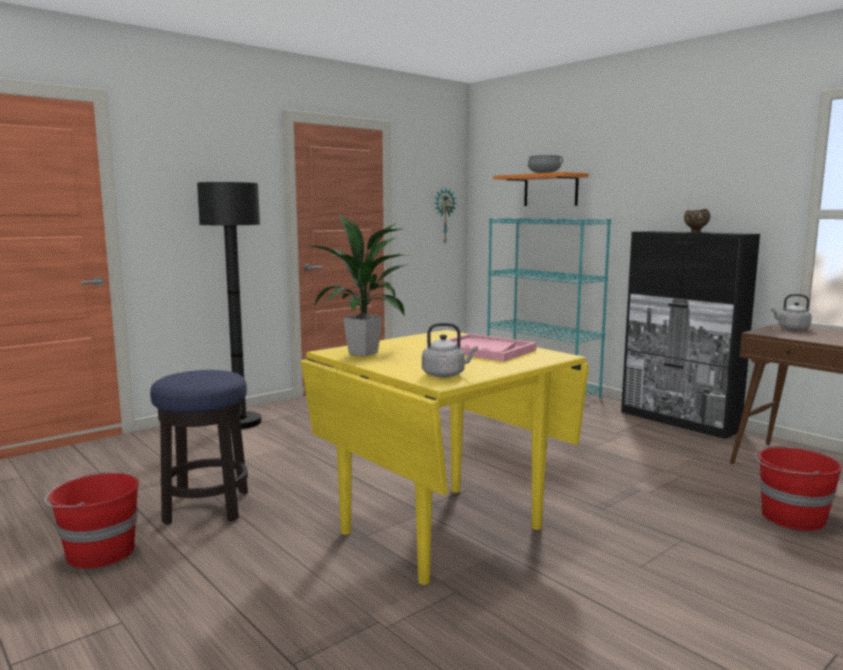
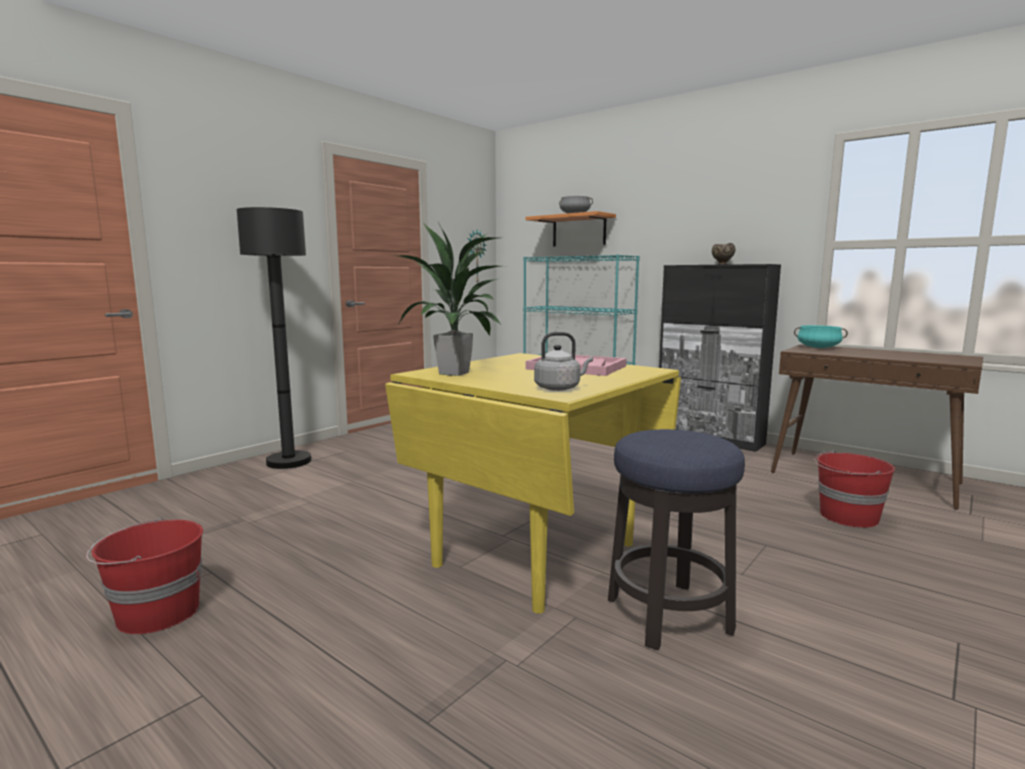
camera: 10 degrees left, 0 degrees up
(207, 508) = (275, 551): stool -> stool (669, 615)
(791, 329) = (818, 347): grey kettle -> turquoise cooking pot

